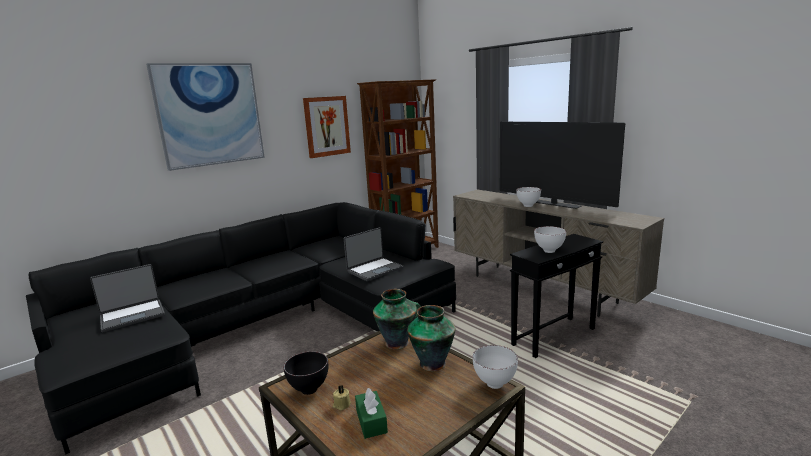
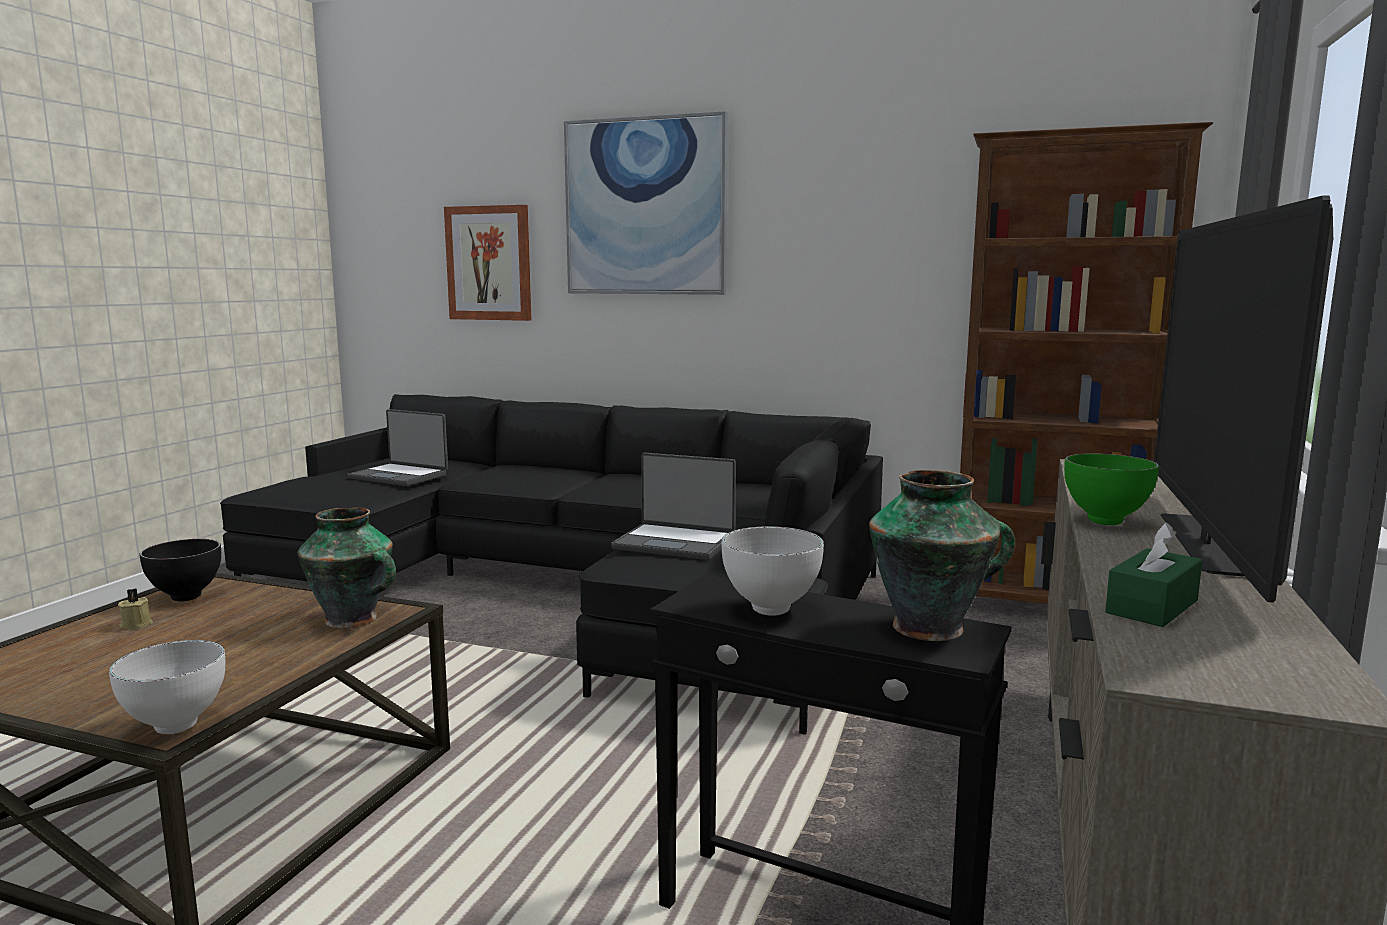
camera: 60 degrees right, 5 degrees down
(327, 126) = (880, 246): picture -> picture (489, 263)
(371, 421) = (80, 651): green tissue box -> green tissue box (1152, 607)
(433, 363) = (272, 660): vase -> vase (931, 628)
(527, 206) = (1103, 521): white bowl -> green bowl

